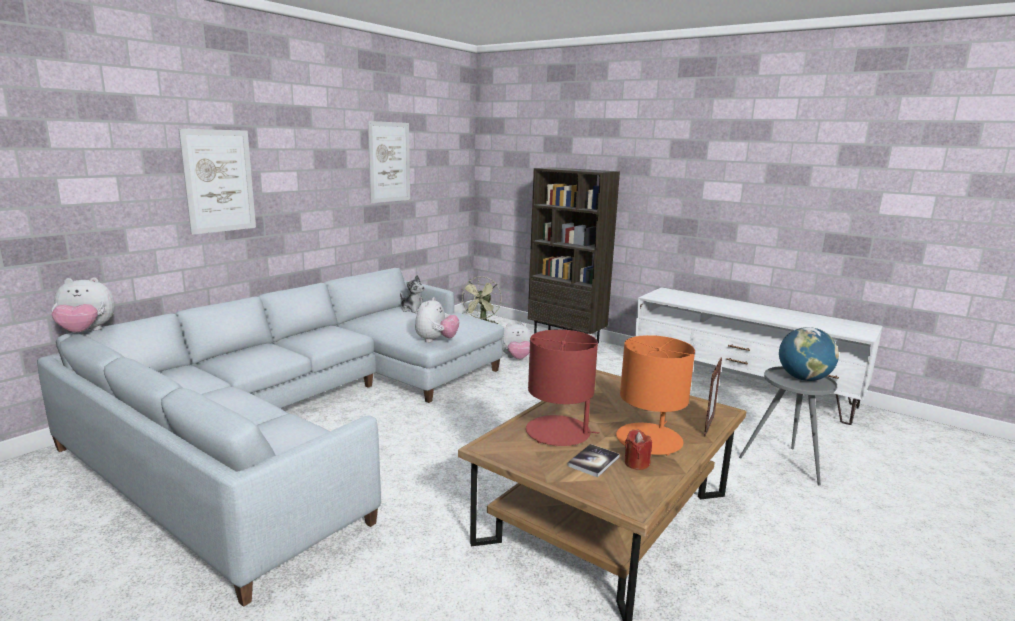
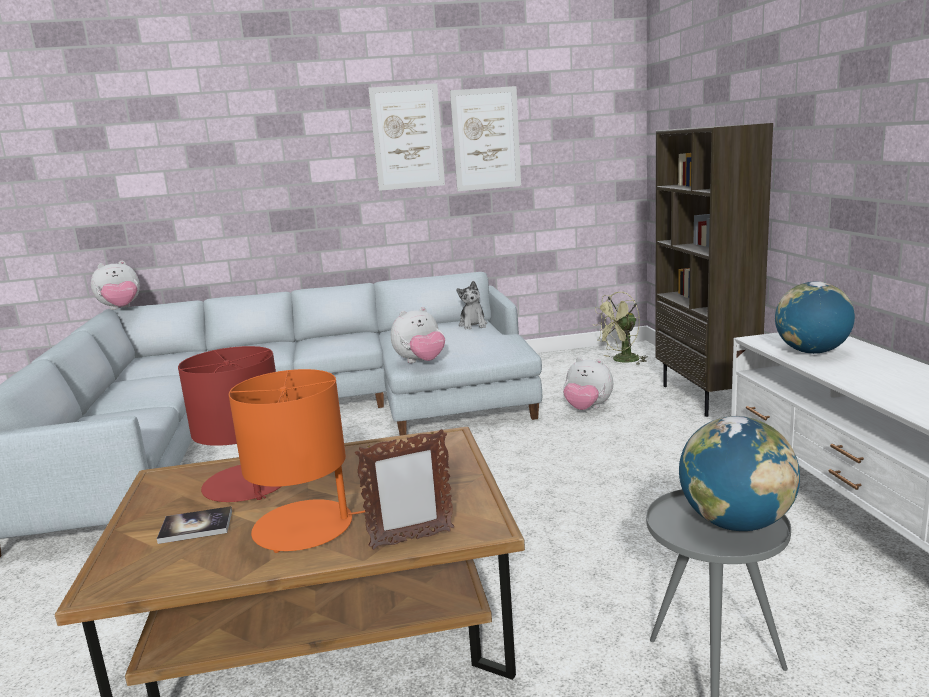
camera: 45 degrees right, 0 degrees up
(86, 332) = (121, 309): plush toy -> plush toy turned 60 degrees counterclockwise
(219, 181) = (261, 172): picture -> picture (407, 137)
(636, 463) = (223, 547): red candle -> none
(686, 300) = (811, 352): none -> globe

